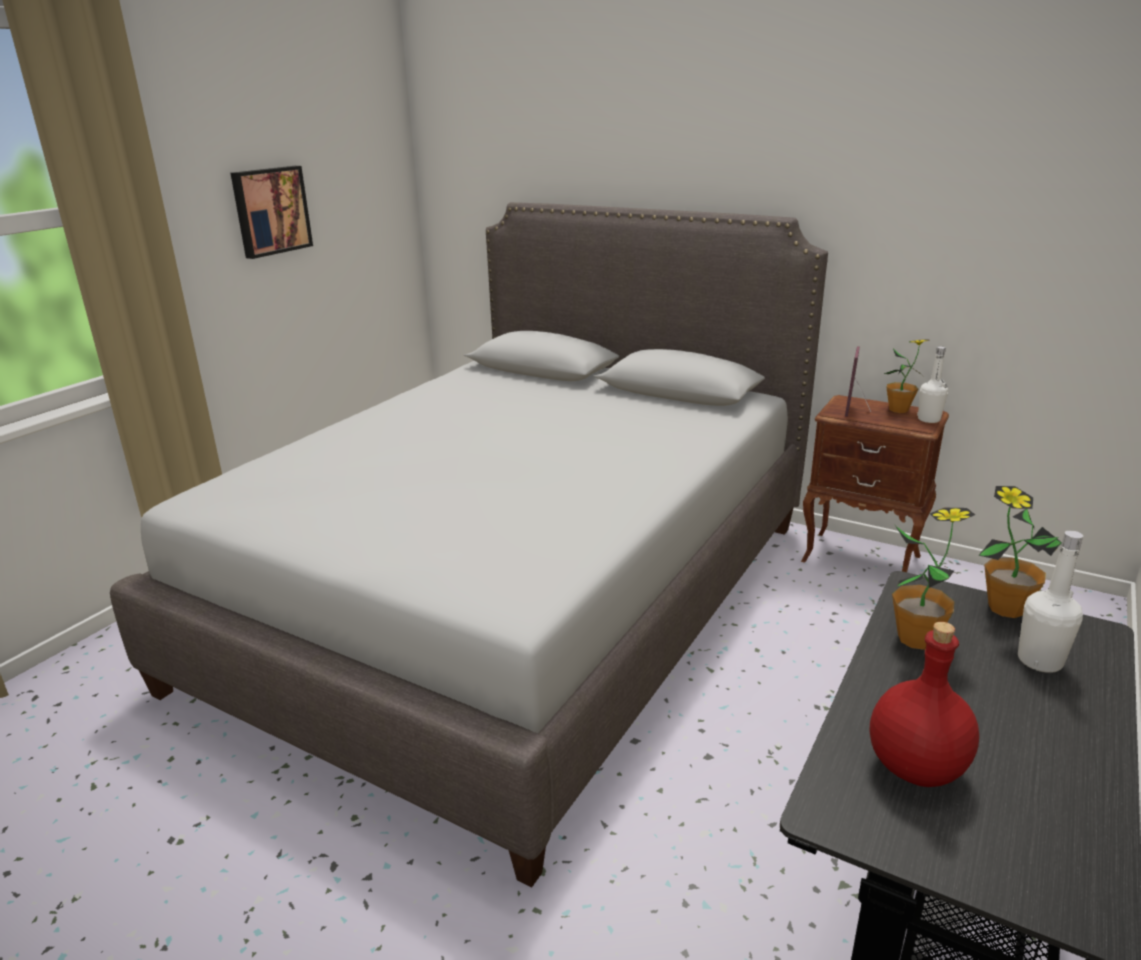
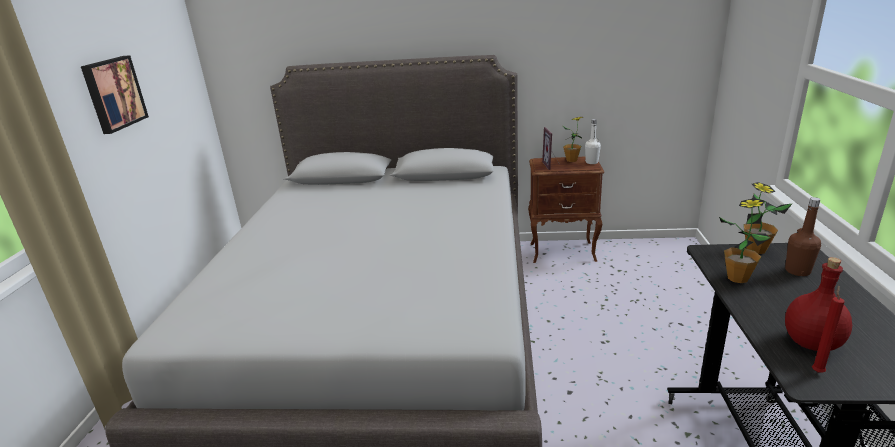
camera: 25 degrees left, 0 degrees up
(870, 807) = (817, 371): none -> red candle
(1039, 661) = (797, 271): white bottle -> brown bottle

